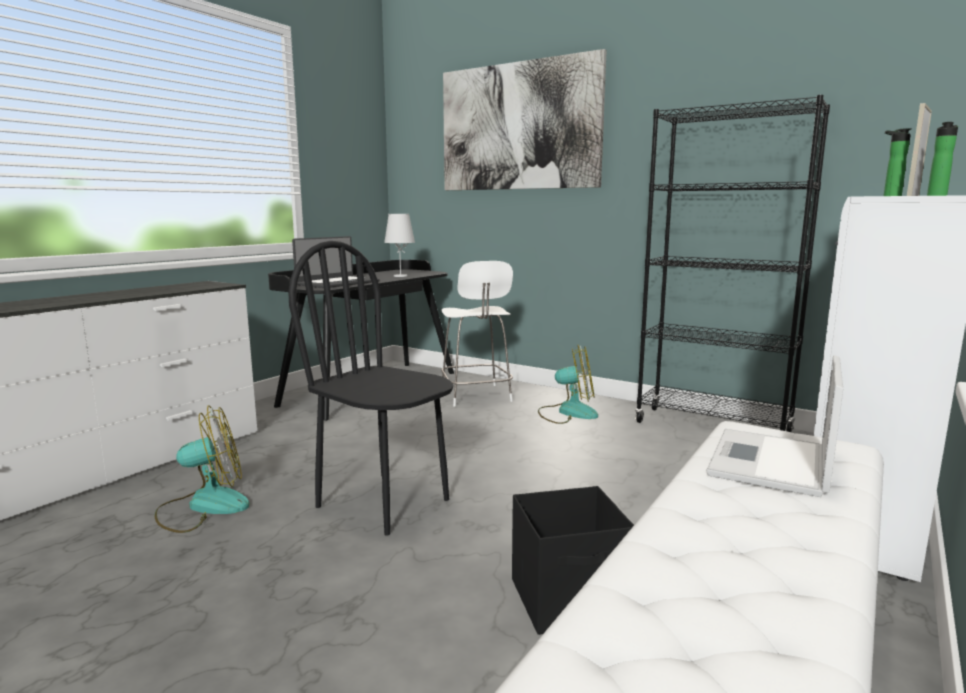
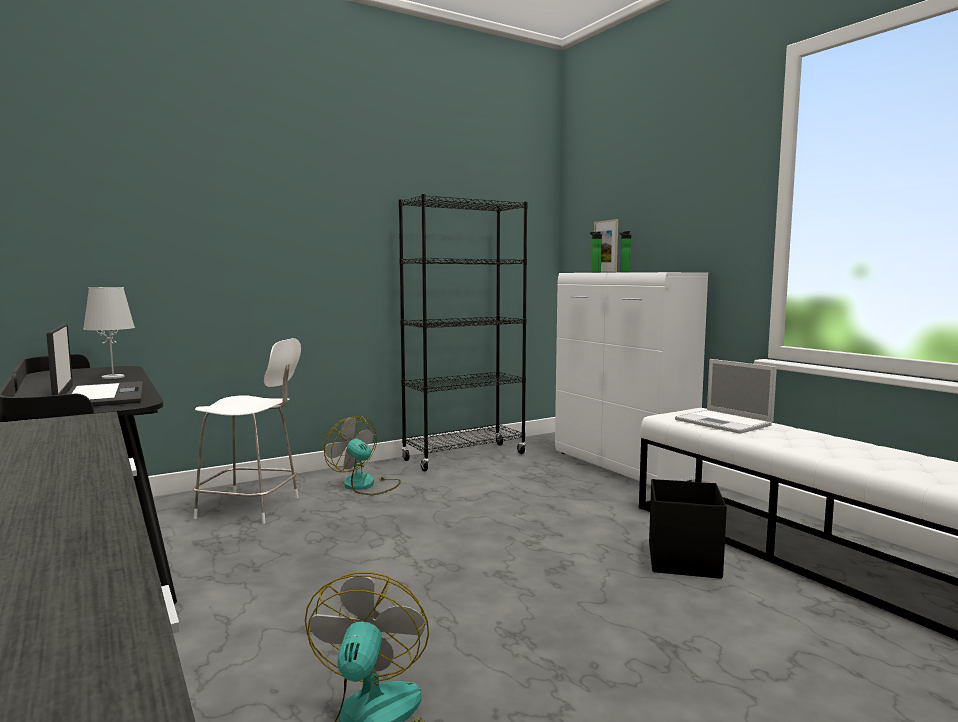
camera: 65 degrees left, 5 degrees down
(384, 502) = (478, 600): black chair -> none
(519, 127) = (224, 185): picture -> none
(568, 412) = (365, 485): fan -> fan turned 75 degrees counterclockwise

